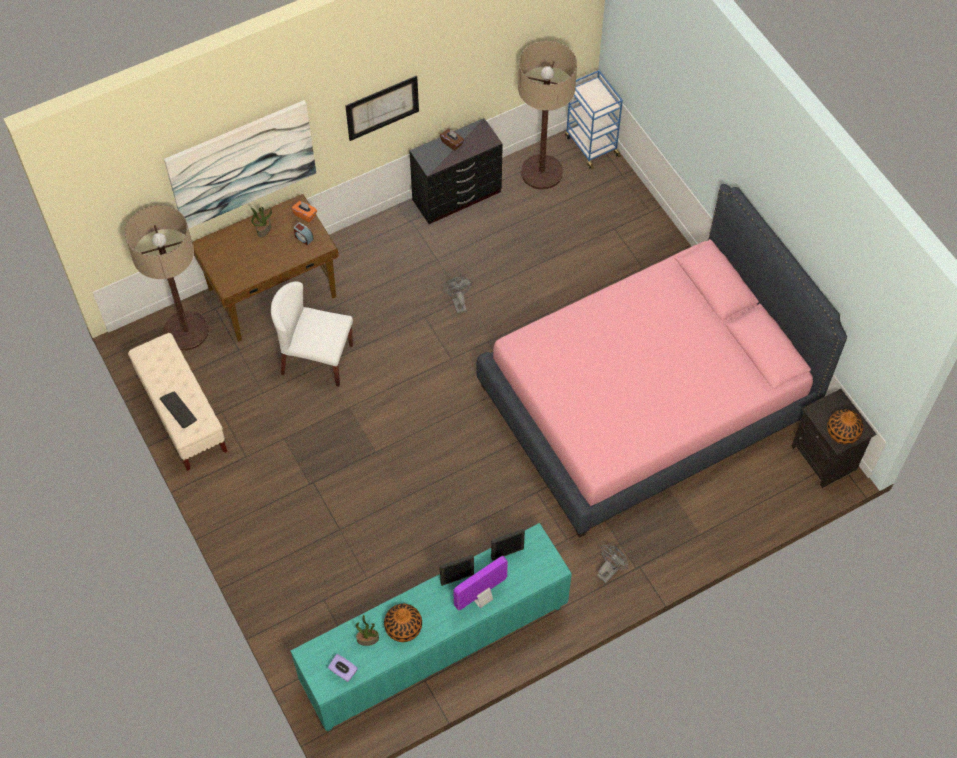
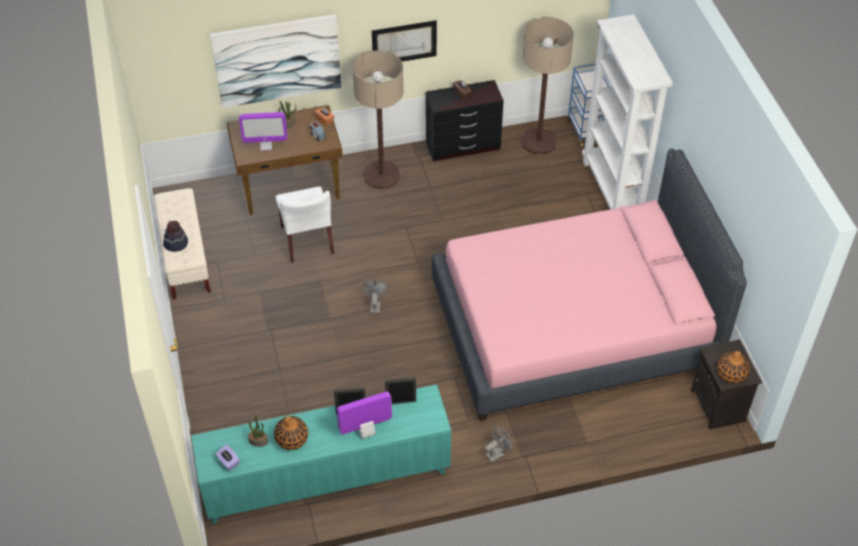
camera: 15 degrees right, 10 degrees down
(178, 410) = (176, 243): keyboard -> hat
(186, 331) = (211, 199): floor lamp -> floor lamp (382, 175)
(247, 264) = (266, 145): none -> monitor
(316, 359) = (307, 240): white chair -> white chair turned 135 degrees counterclockwise
(458, 303) = (437, 222): grey fan -> grey fan (374, 305)
(642, 218) = (613, 190): none -> white bookcase

